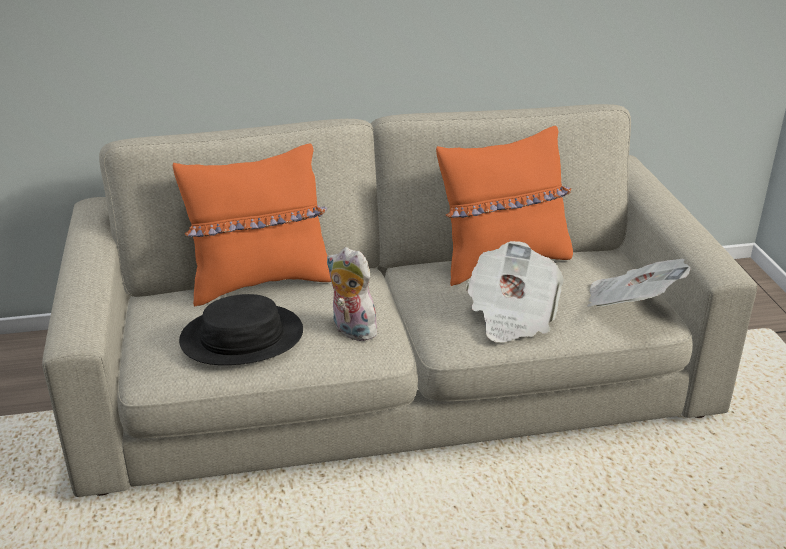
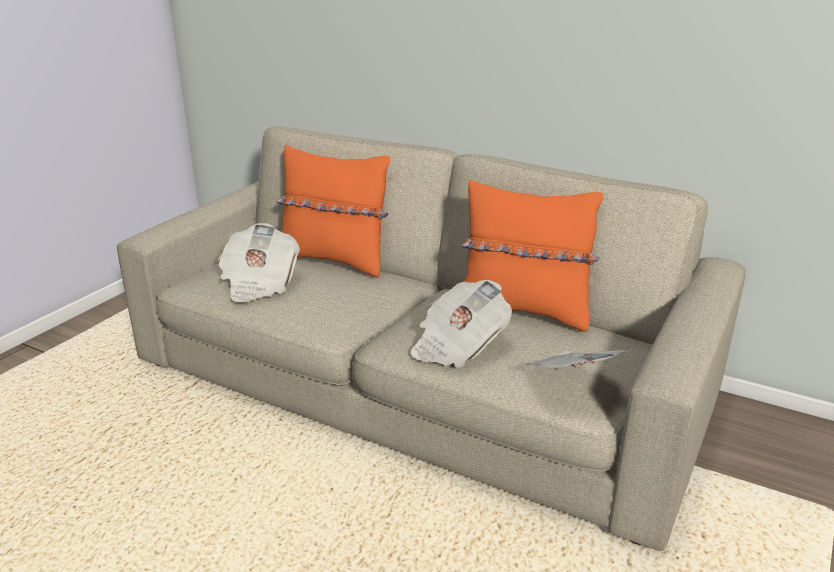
camera: 40 degrees right, 5 degrees down
(242, 337) = (259, 283): black hat -> newspaper
(351, 331) = (332, 309): plush toy -> none

